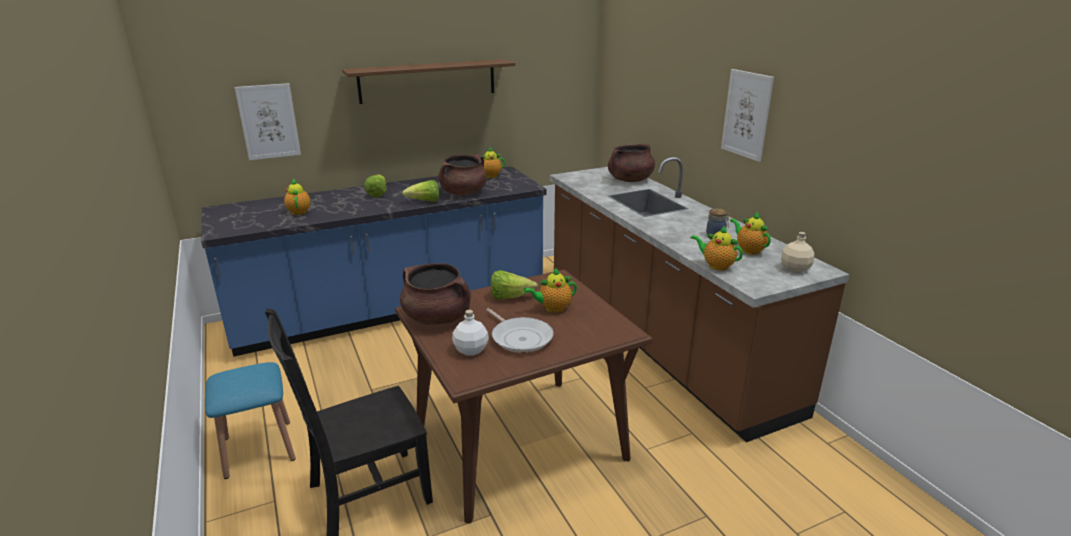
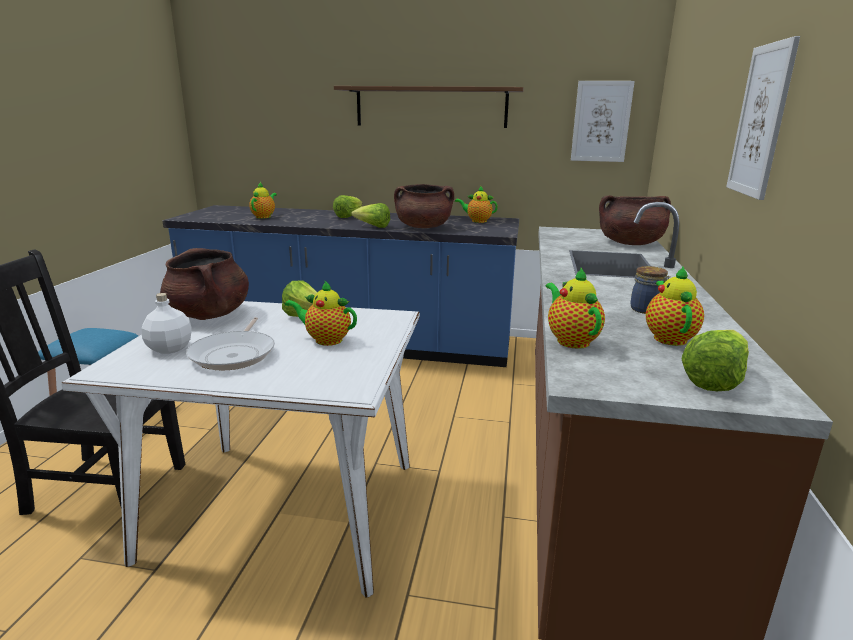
camera: 35 degrees right, 5 degrees down
(269, 121) = (275, 134): picture -> picture (601, 121)
(520, 442) = (285, 509): brown dining table -> white dining table
(794, 268) = (713, 380): beige bottle -> lettuce

